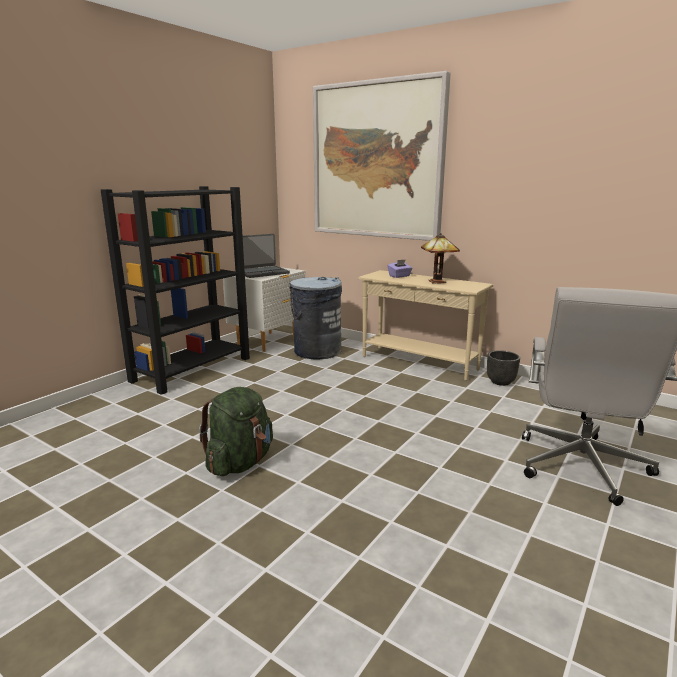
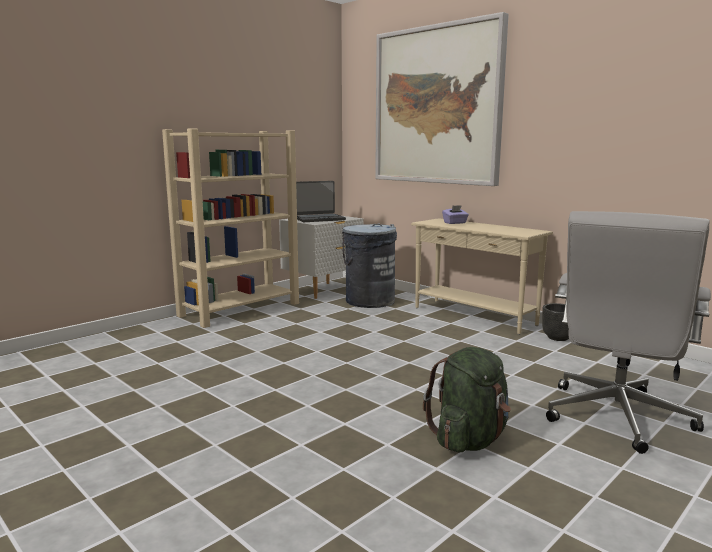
camera: 10 degrees right, 5 degrees down
(192, 369) = (240, 309): black bookcase -> beige bookcase
(240, 463) = (258, 386): green backpack -> green backpack (469, 439)
(438, 281) = (493, 228): table lamp -> none

